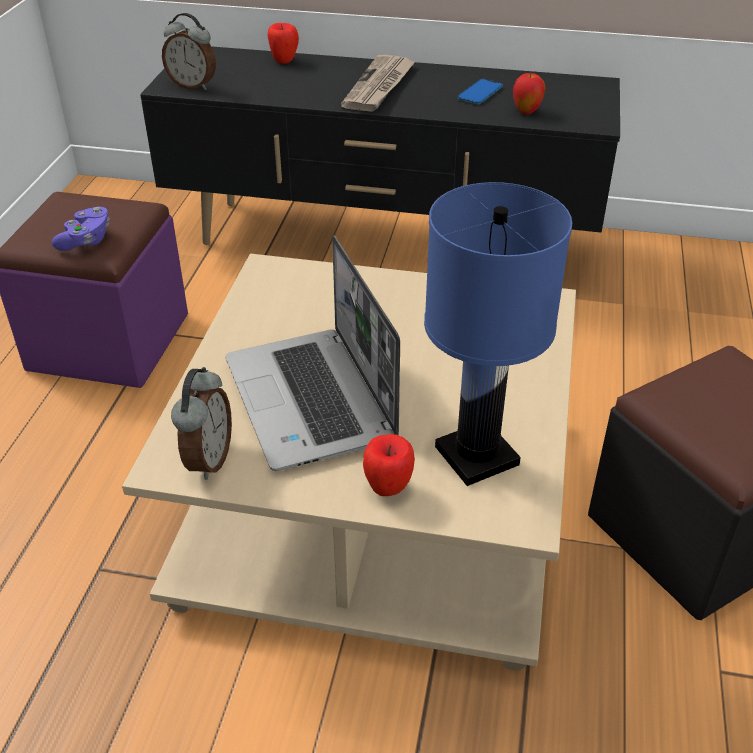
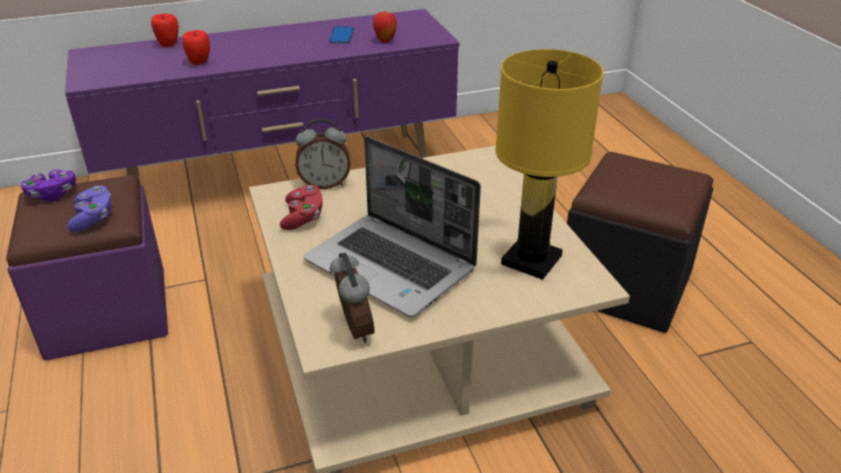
camera: 30 degrees left, 5 degrees down
(73, 203) = (52, 195): none -> purple game controller
(193, 85) = (107, 76): alarm clock -> alarm clock (325, 184)
(271, 308) = (303, 217): none -> red game controller
(379, 86) = (263, 46): newspaper -> none
(384, 243) = (282, 173): black tv stand -> purple tv stand
(388, 489) = (496, 300): apple -> apple (199, 63)
(478, 456) = (532, 260): blue table lamp -> yellow table lamp

